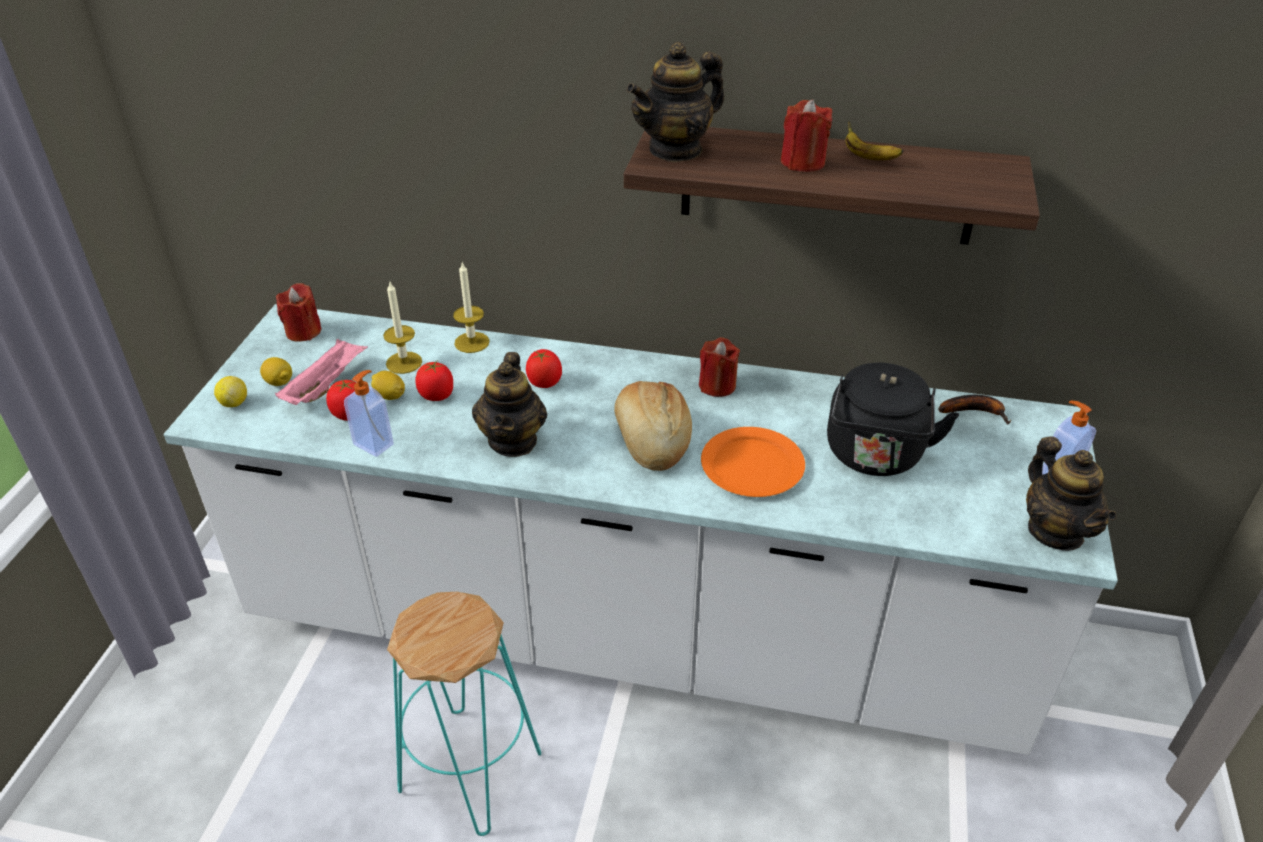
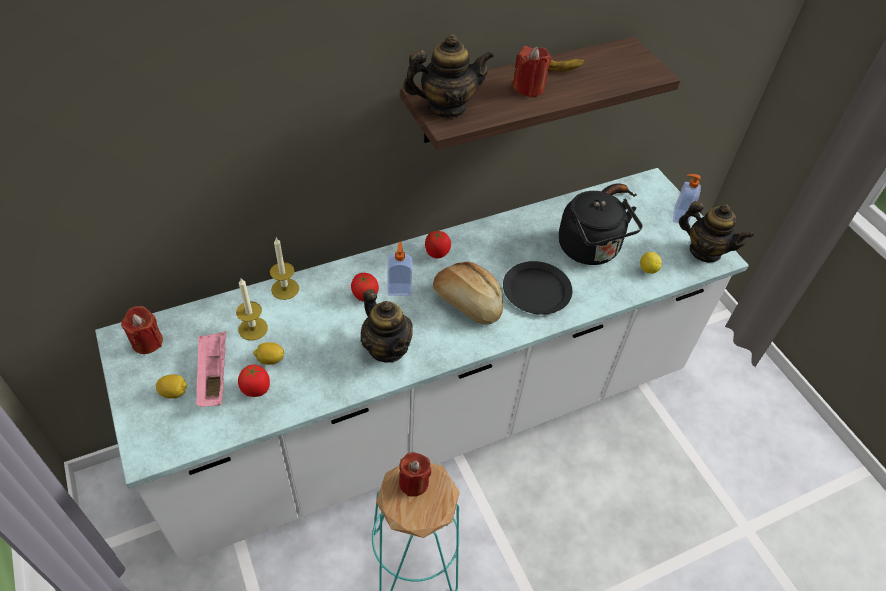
camera: 40 degrees left, 10 degrees up
(234, 403) = (157, 428): lemon -> lemon (648, 269)
(374, 444) = (298, 401): soap dispenser -> soap dispenser (399, 289)
(437, 395) = (303, 342): tomato -> tomato (437, 253)
(676, 150) = (446, 107): teapot -> teapot turned 120 degrees counterclockwise
(717, 385) = (469, 245): red candle -> red candle (413, 482)
(752, 465) = (536, 289): orange plate -> black plate

